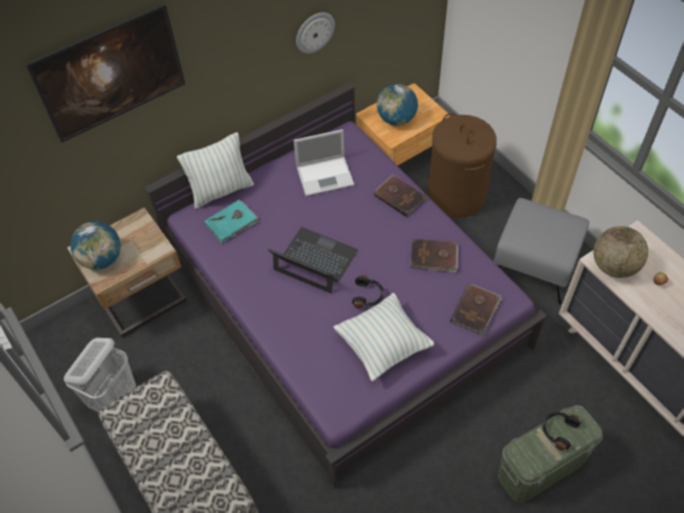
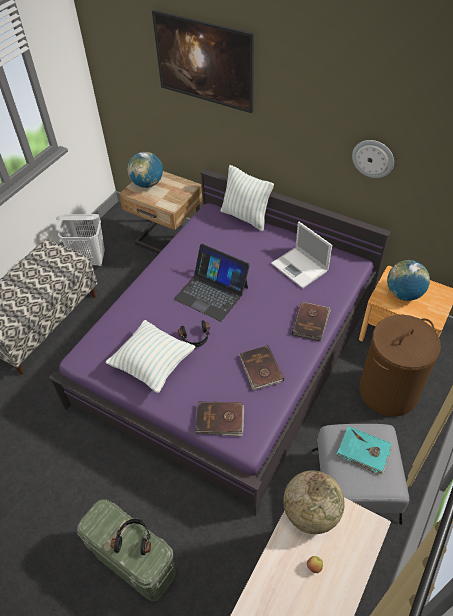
camera: 65 degrees right, 5 degrees down
(232, 223) = (219, 234): turquoise book -> turquoise book (364, 451)
(315, 261) = (211, 293): laptop -> laptop turned 120 degrees clockwise

